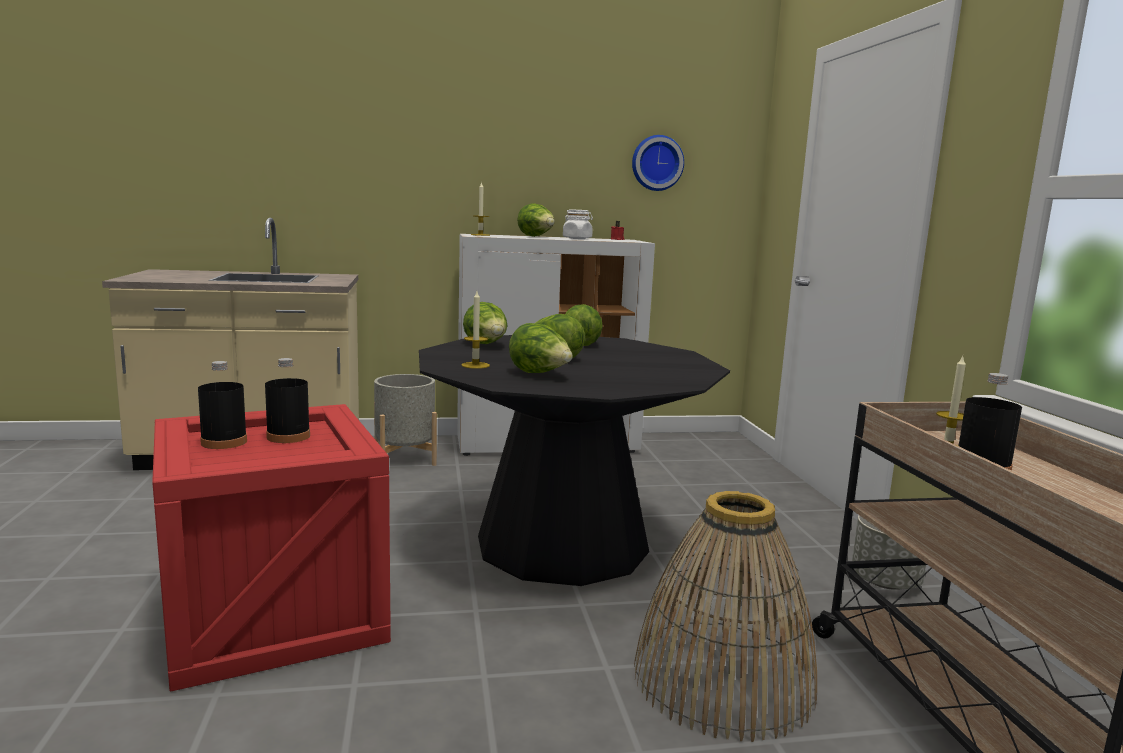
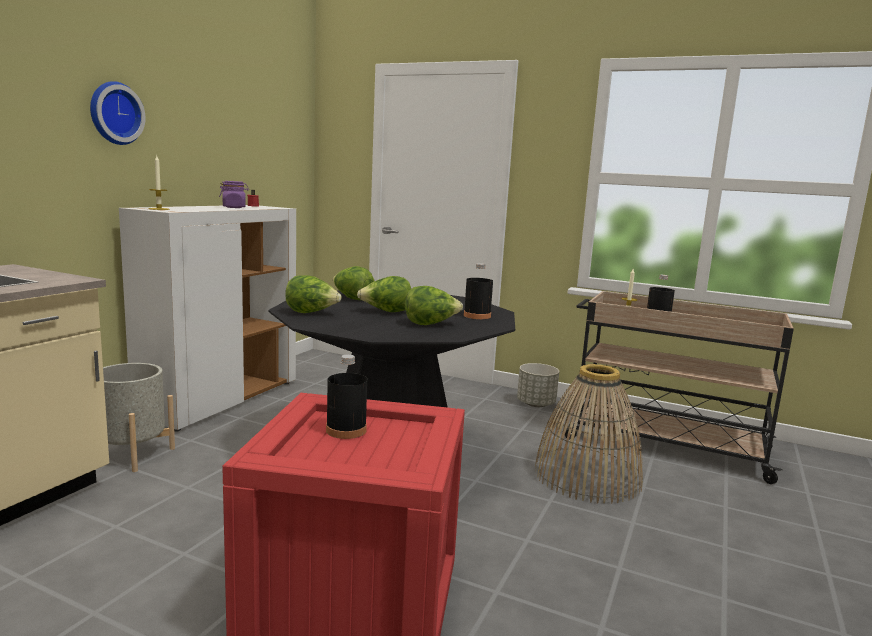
camera: 55 degrees left, 0 degrees up
(224, 442) = (326, 454): black bottle -> black bottle (477, 316)
(475, 365) = (379, 329): candle -> none
(536, 236) = (199, 207): lettuce -> none
(577, 238) = (234, 207): white jar -> purple jar
(656, 163) = (256, 138): wall clock -> wall clock (114, 113)

